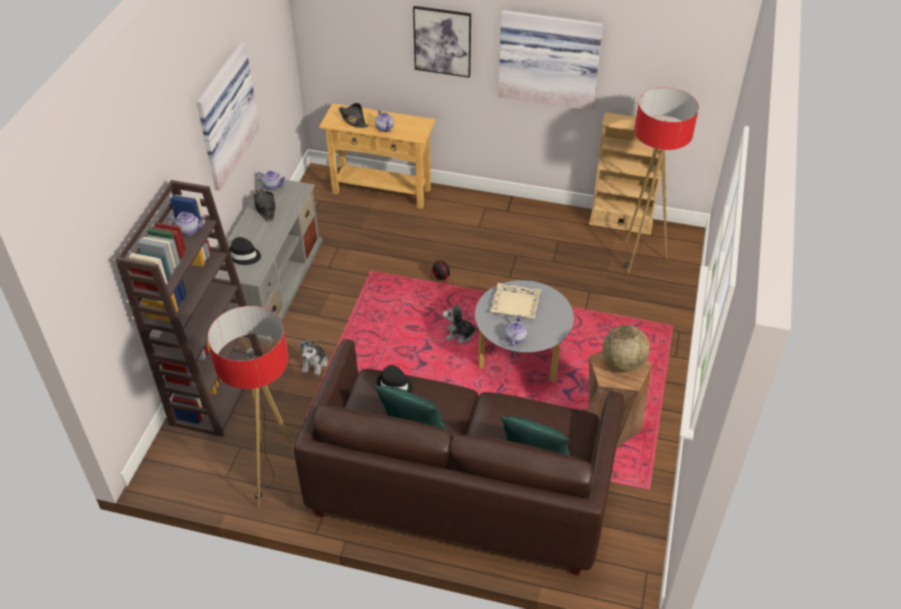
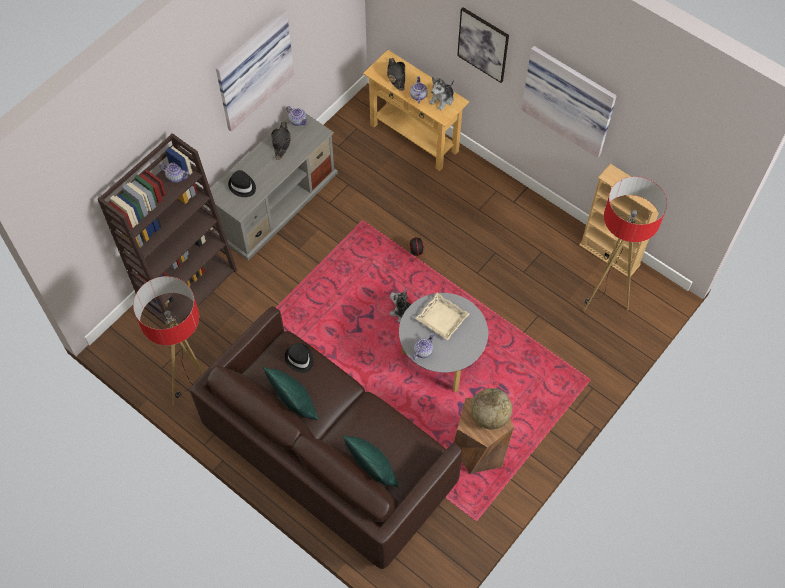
camera: 25 degrees right, 15 degrees up
(315, 363) = (273, 294): plush toy -> plush toy (442, 99)

